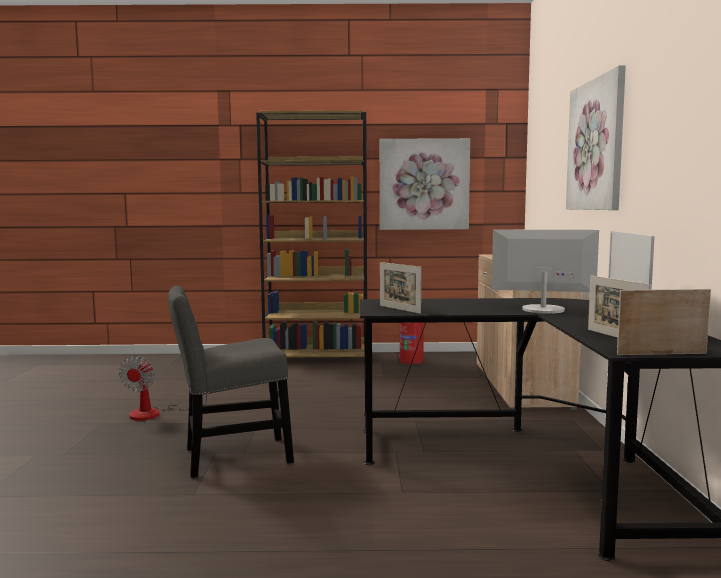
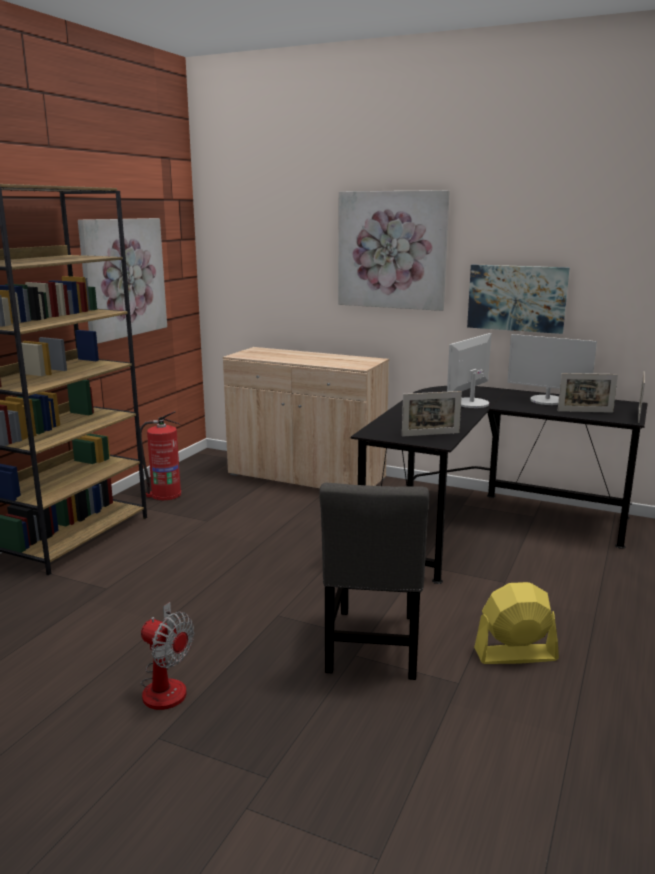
camera: 65 degrees left, 10 degrees up
(254, 513) = (515, 654): none -> yellow fan
(663, 188) = (517, 298): none -> picture

